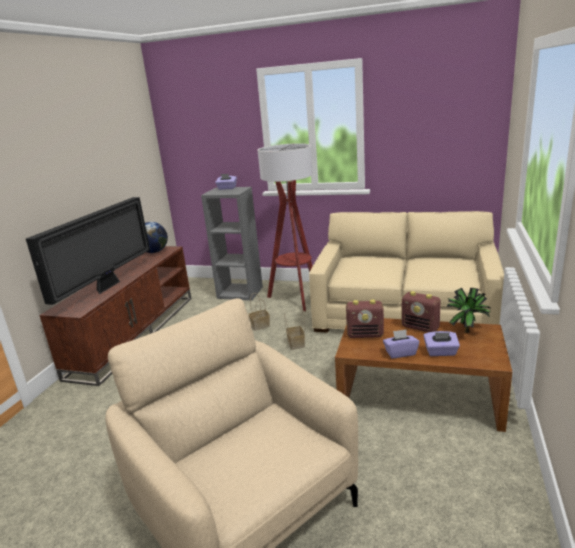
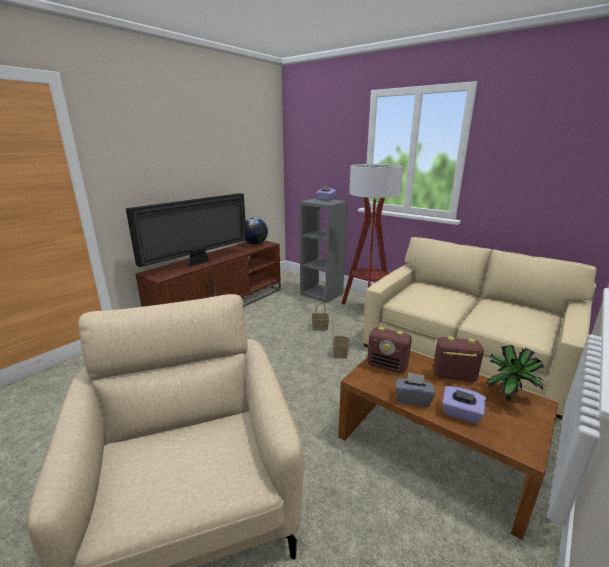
camera: 20 degrees right, 0 degrees up
(400, 353) = (412, 399): purple tissue box -> grey tissue box
(420, 327) = (453, 376): radio -> radio turned 135 degrees clockwise

